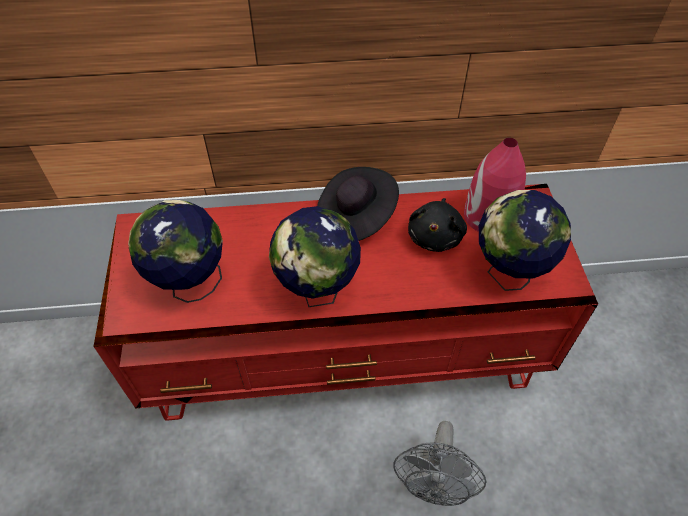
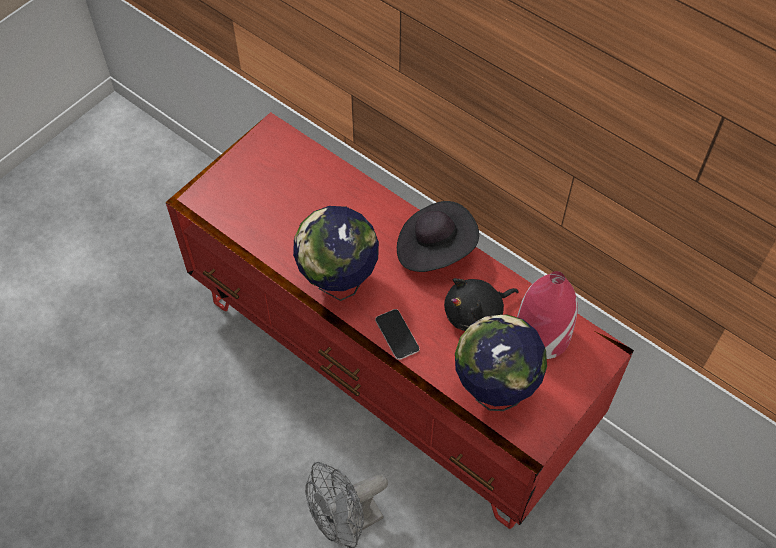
camera: 45 degrees right, 5 degrees up
(190, 285) = (262, 207): globe -> none
(401, 292) = (397, 334): none -> phone

